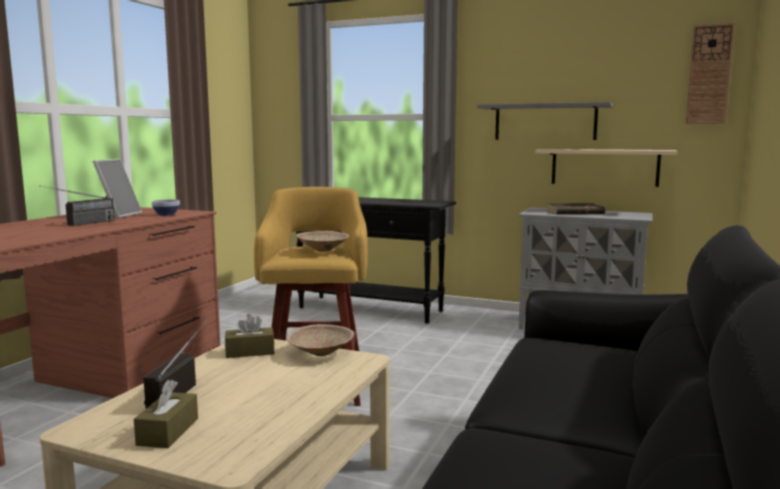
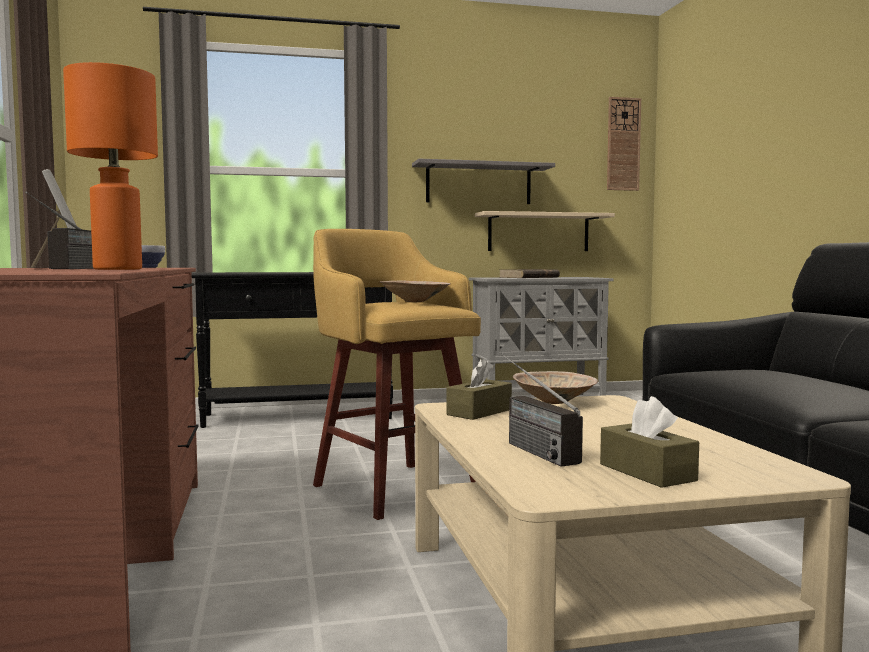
camera: 35 degrees left, 5 degrees down
(69, 232) = (118, 269): none -> orange table lamp

